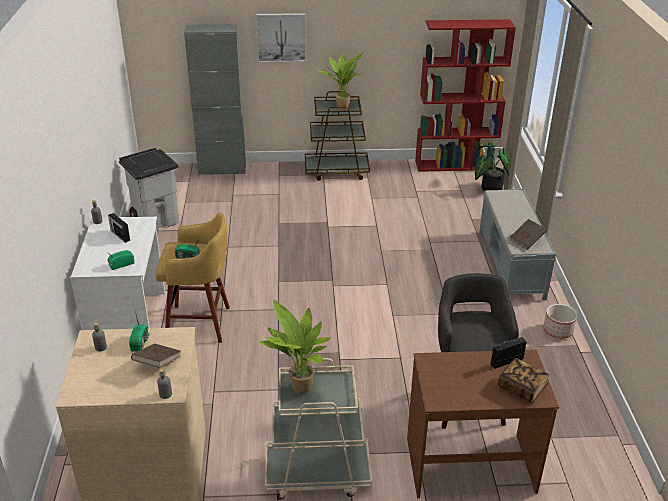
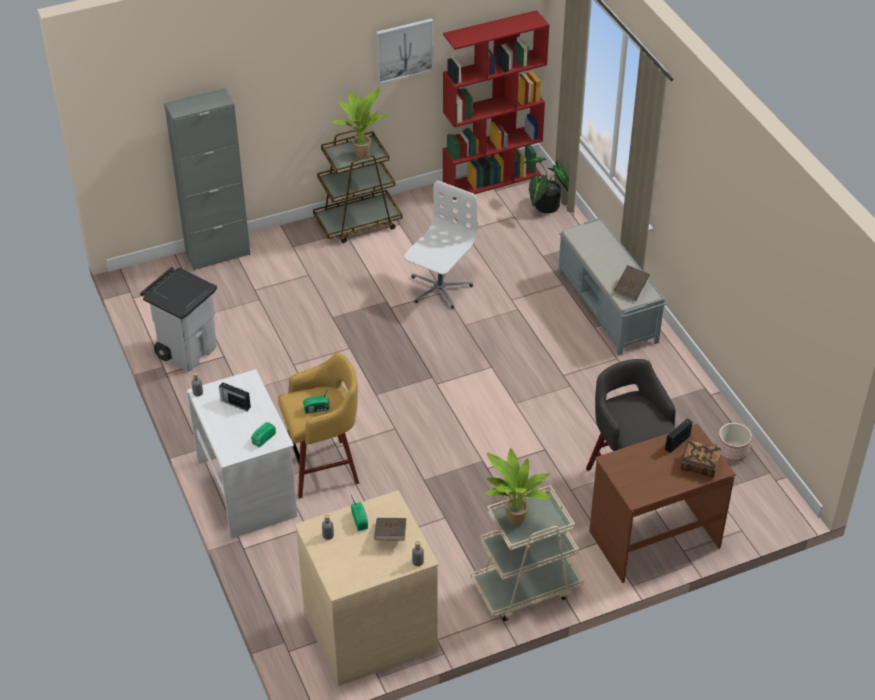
camera: 20 degrees left, 10 degrees up
(281, 37) = (276, 88): picture -> picture (404, 50)
(374, 222) = (439, 288): none -> white office chair
(558, 331) = (682, 376): planter -> planter (732, 451)

